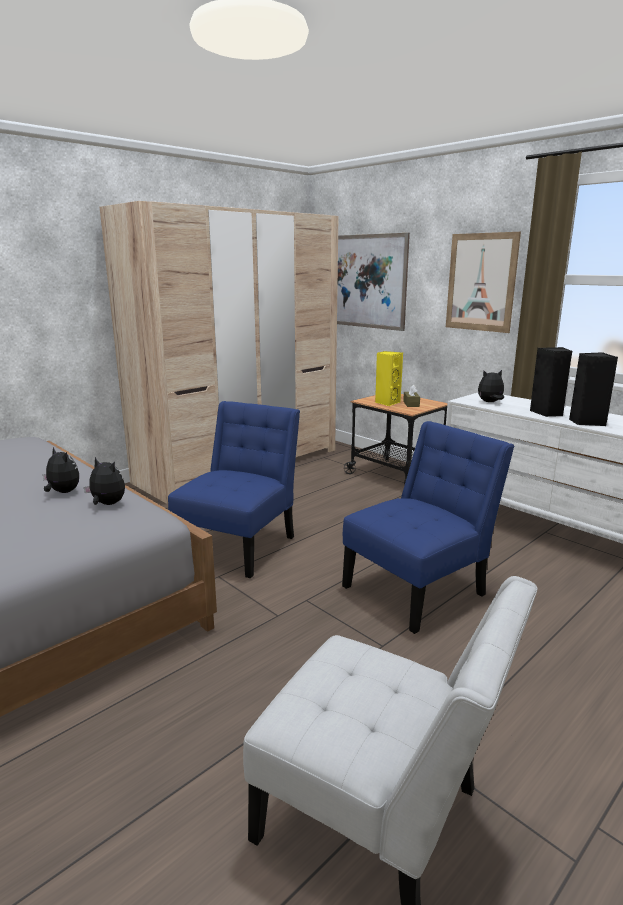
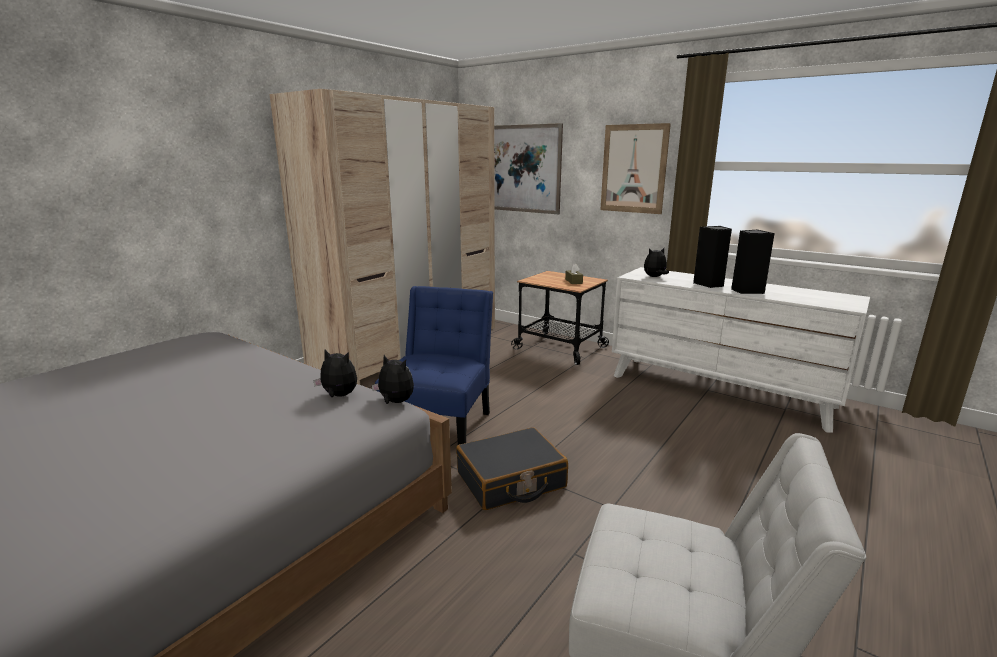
camera: 10 degrees left, 0 degrees up
(62, 492) = (284, 387): plush toy -> plush toy (395, 402)
(288, 607) = (511, 480): none -> black suitcase
(387, 402) = (551, 281): yellow speaker -> none
(419, 588) = (622, 450): blue chair -> none

